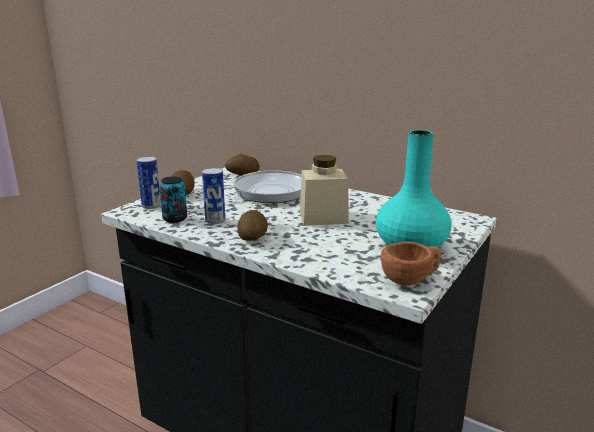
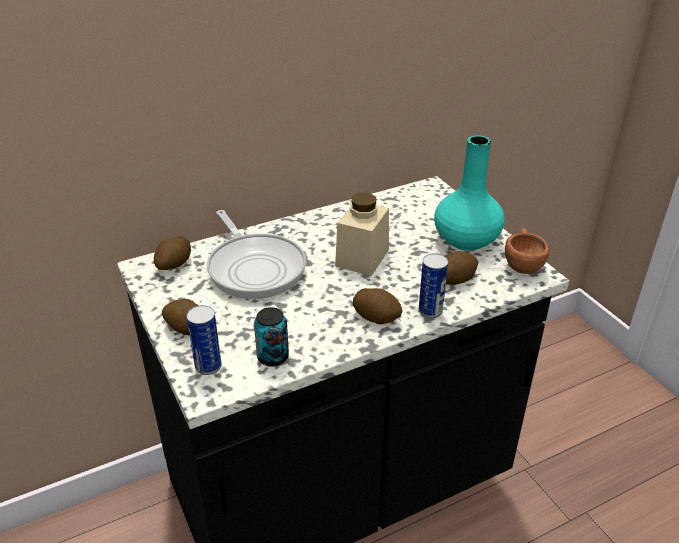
camera: 60 degrees left, 15 degrees up
(215, 220) = (306, 328): can -> can (430, 311)
(266, 192) = (255, 268): frying pan -> frying pan turned 150 degrees clockwise
(342, 255) = (454, 279): none -> potato

